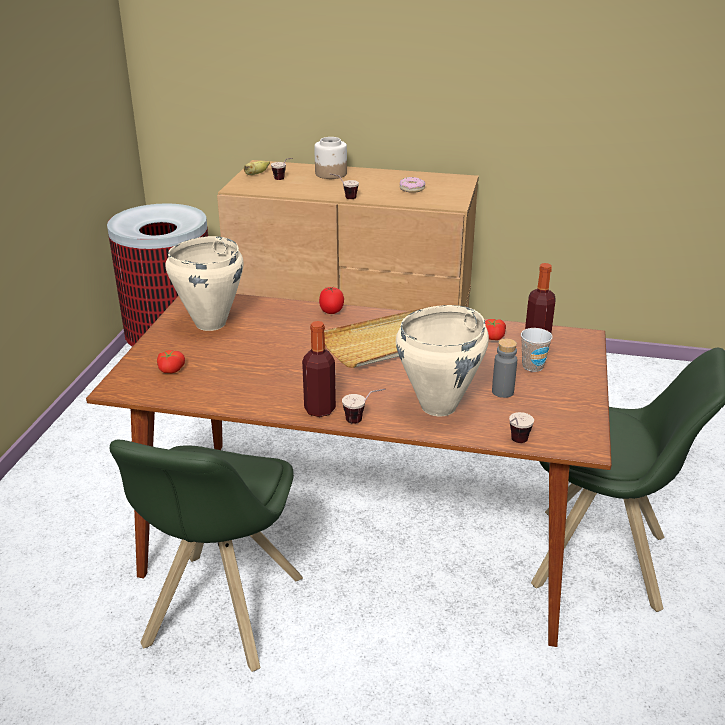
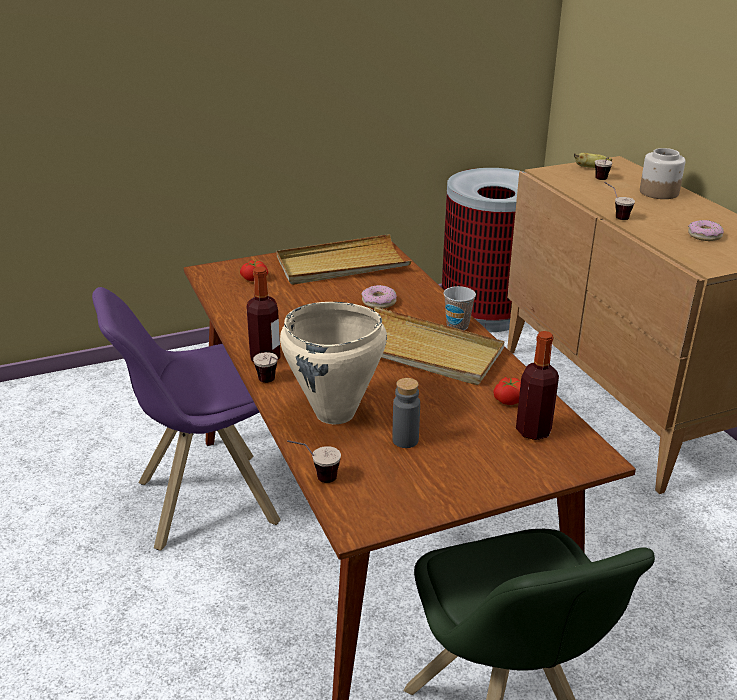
camera: 55 degrees right, 0 degrees up
(210, 324) = (342, 265): beige cooking pot -> beige tray
(222, 611) = (205, 501): green chair -> purple chair
(296, 331) = (379, 302): none -> donut
(331, 312) = (435, 304): tomato -> none
(533, 366) = (481, 443): cup -> cup (457, 326)

